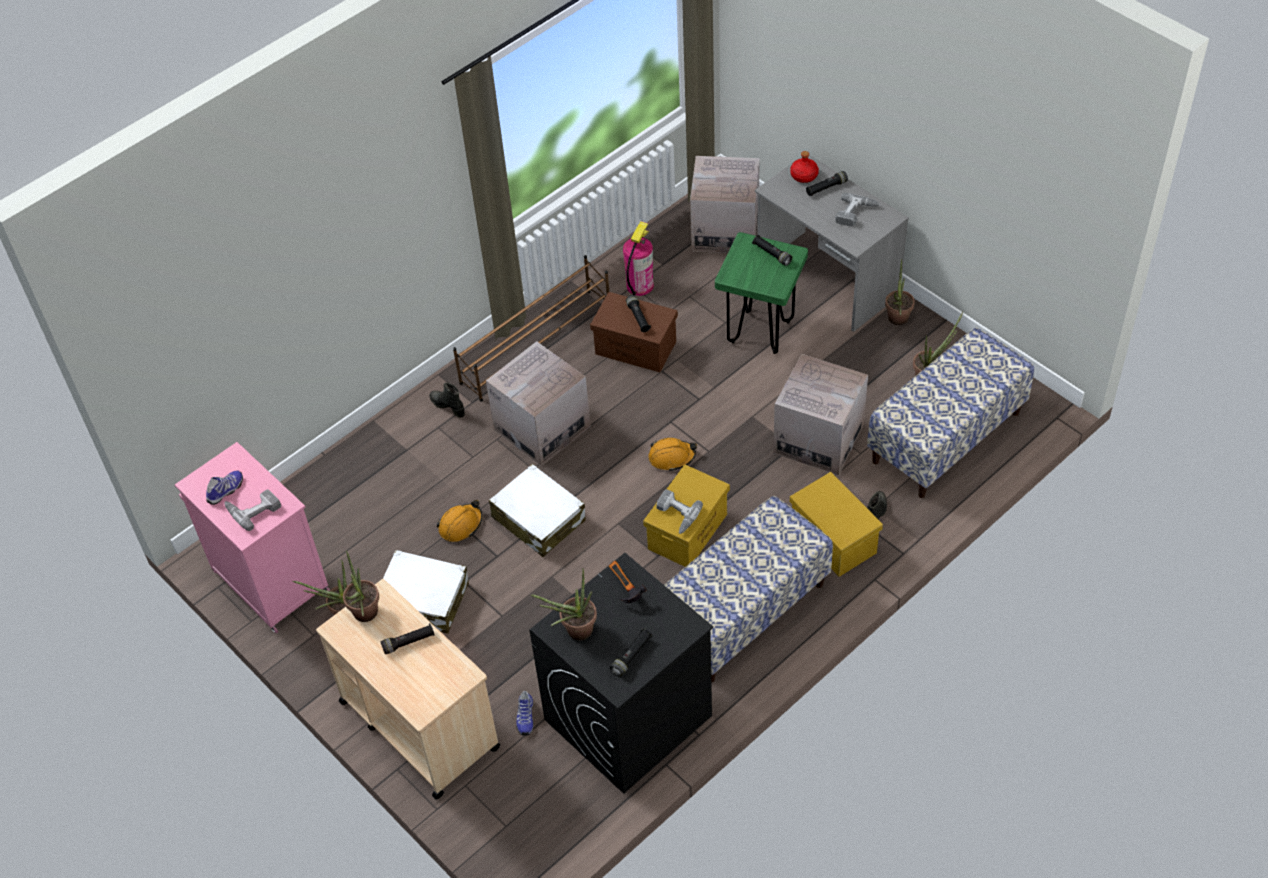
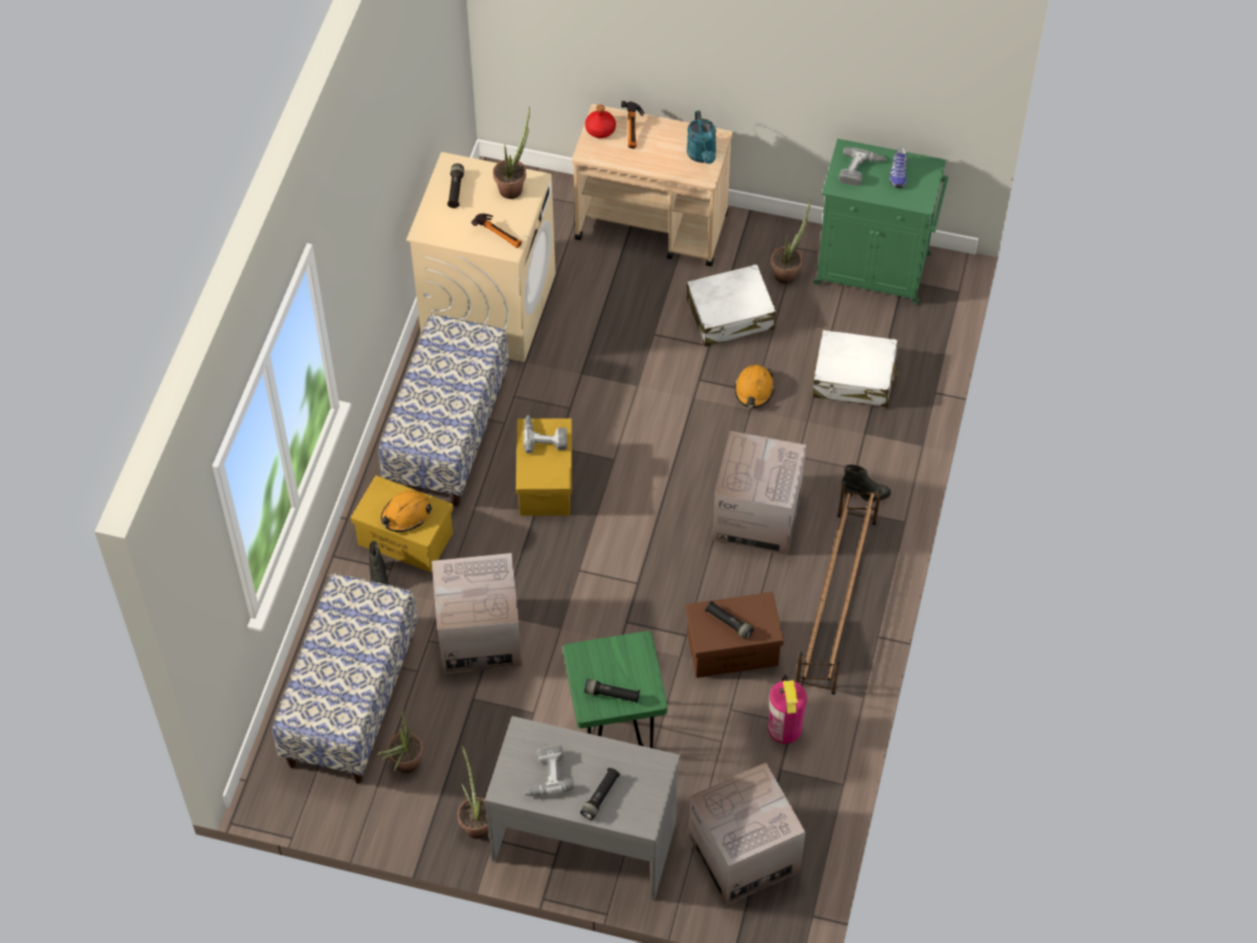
camera: 145 degrees right, 5 degrees up
(269, 580) = (875, 269): pink cabinet -> green cabinet
(365, 616) = (702, 156): potted plant -> turquoise watering can
(403, 677) = (634, 131): none -> hammer
(408, 642) = (651, 154): black flashlight -> none
(525, 717) = (572, 269): shoe -> none
(538, 519) = (689, 428): white suitcase -> white suitcase (854, 378)
(627, 718) = (489, 306): black washing machine -> beige washing machine
(672, 457) = (610, 546): orange hard hat -> orange hard hat (406, 515)
(804, 175) = (636, 803): red bottle -> red bottle (600, 130)

